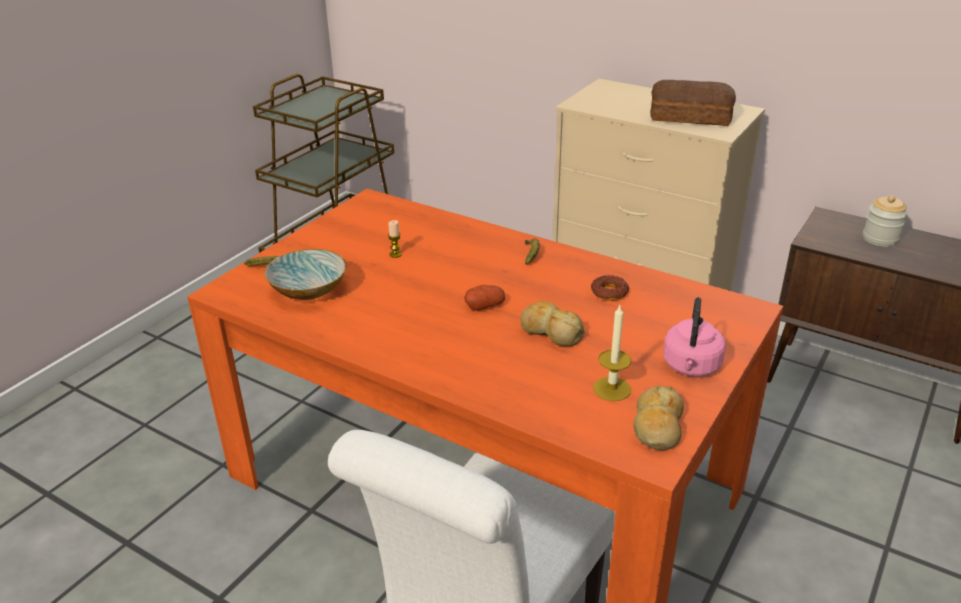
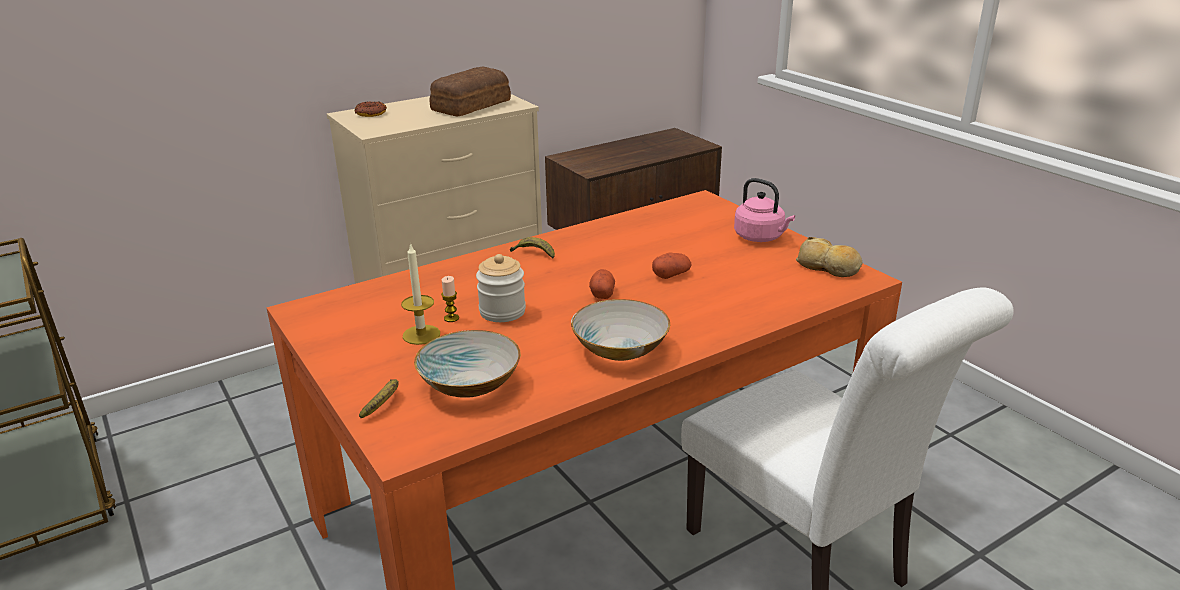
camera: 65 degrees left, 5 degrees down
(395, 338) = (619, 349): none -> bowl
(551, 332) = (671, 275): bread -> potato
(609, 292) = (631, 238): donut -> donut (371, 113)
(612, 389) = (770, 271): candle -> candle (421, 334)
(880, 239) = (613, 153): jar -> jar (502, 312)

